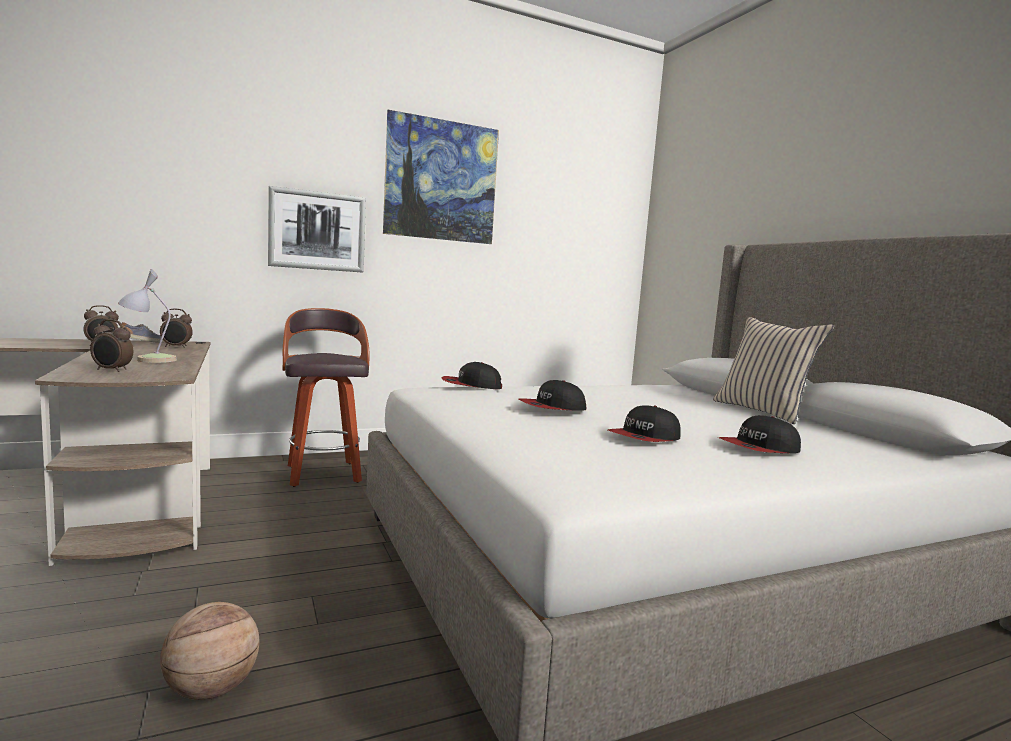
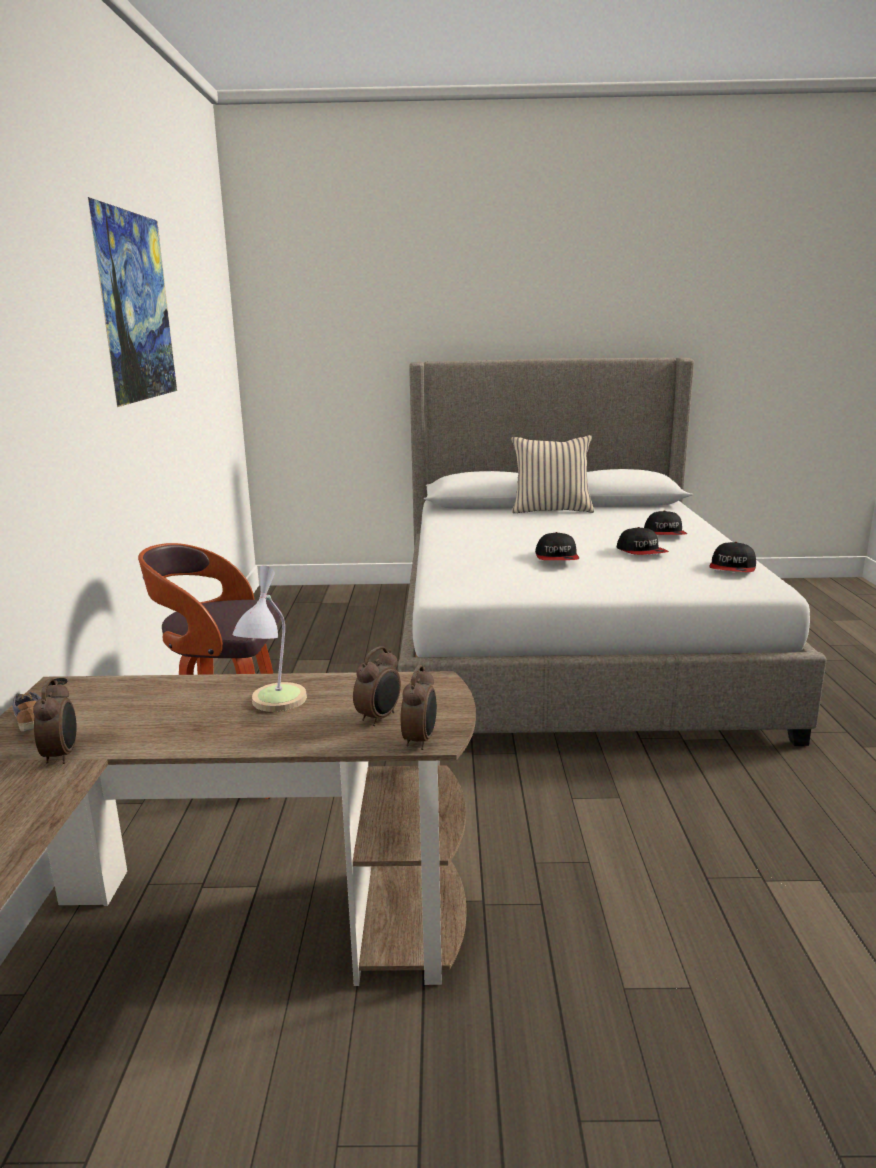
camera: 65 degrees left, 10 degrees up
(176, 347) = (118, 696): alarm clock -> alarm clock (420, 740)
(212, 689) = (706, 847): basketball -> none
(317, 231) = (74, 425): picture -> none
(471, 385) = (453, 569): cap -> cap (732, 568)

